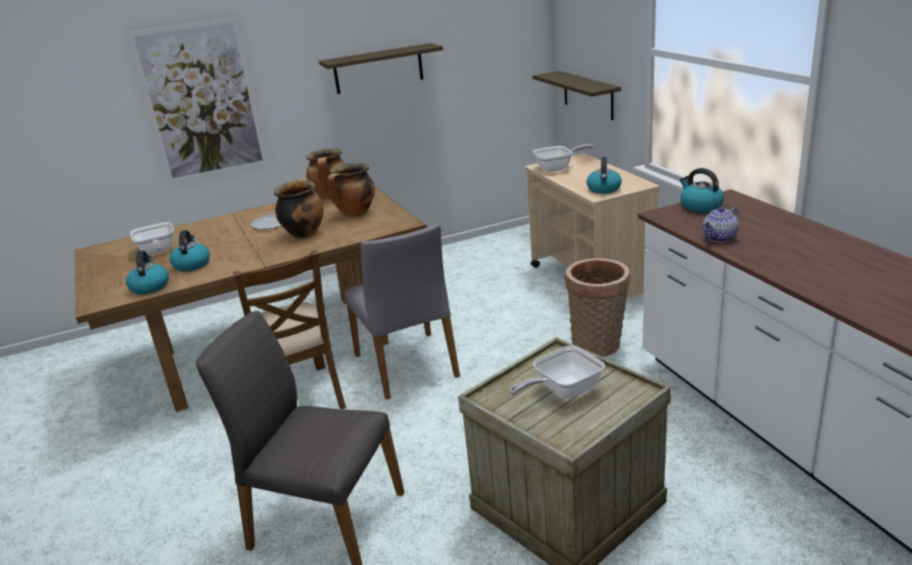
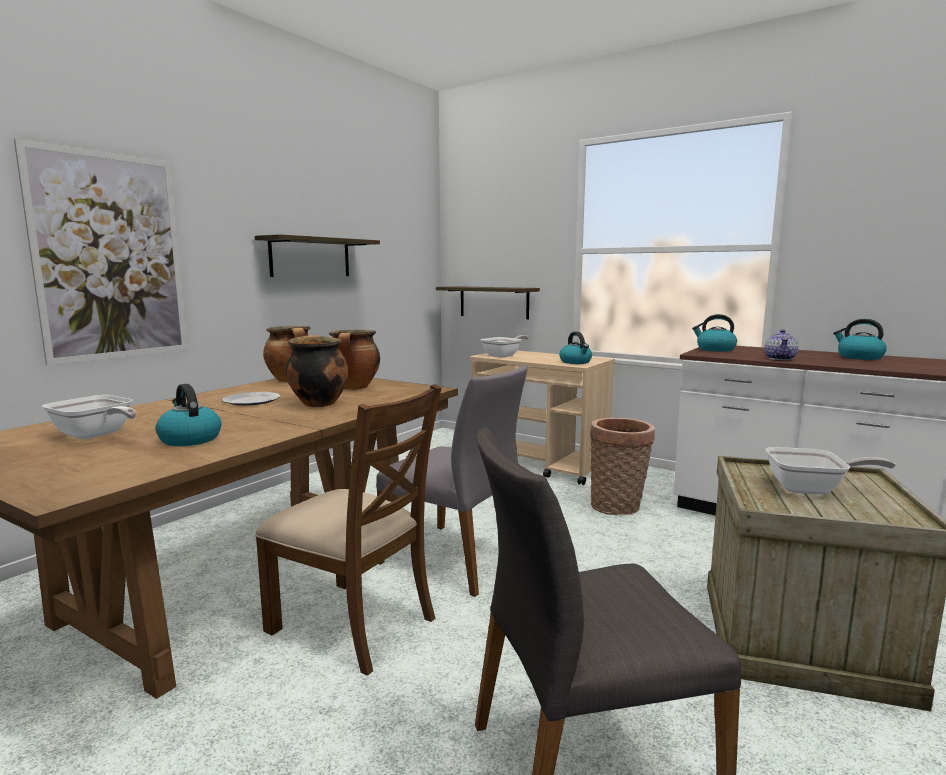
camera: 35 degrees left, 15 degrees down
(150, 286) = (149, 465): kettle -> kettle (859, 357)
(562, 391) = (812, 489): frying pan -> frying pan turned 105 degrees counterclockwise

